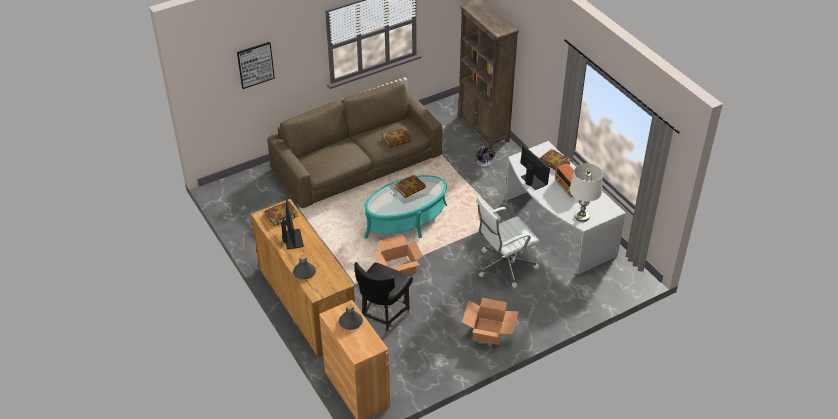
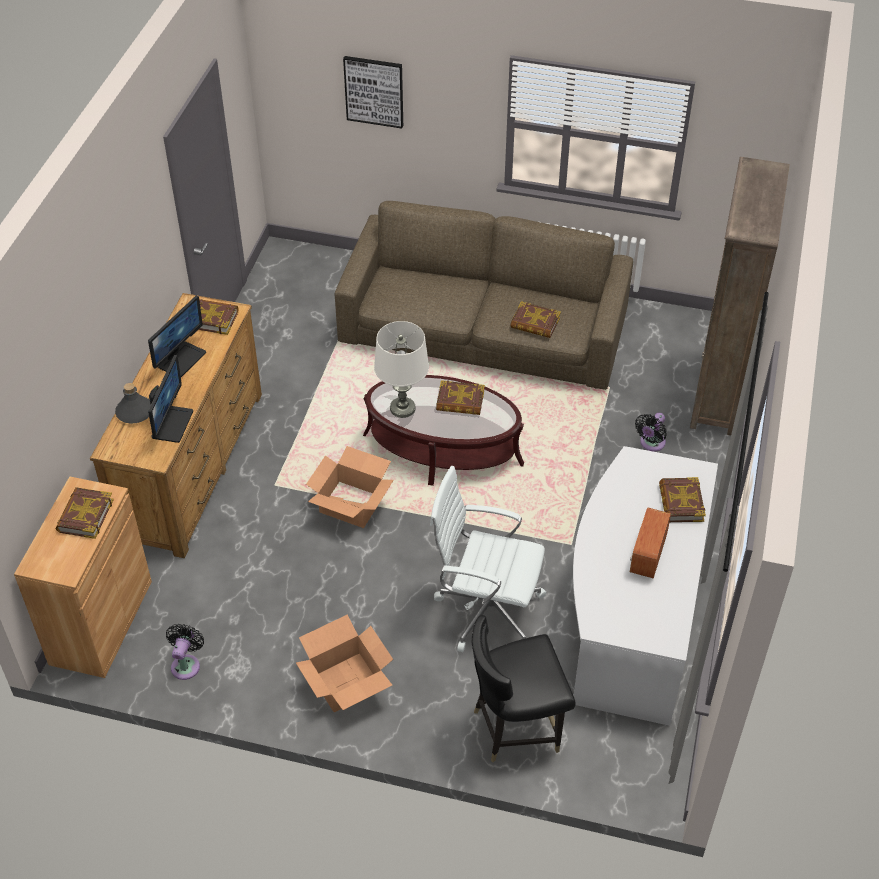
camera: 45 degrees right, 5 degrees up
(350, 322) = (85, 516): grey bottle -> book
(383, 317) = (249, 555): black chair -> black chair (515, 727)
(406, 221) = (442, 449): turquoise coffee table -> brown coffee table
(417, 375) = (186, 664): none -> black fan
(533, 180) = (611, 507): monitor -> monitor (171, 423)
(581, 216) = (608, 613): white table lamp -> white table lamp (402, 408)

